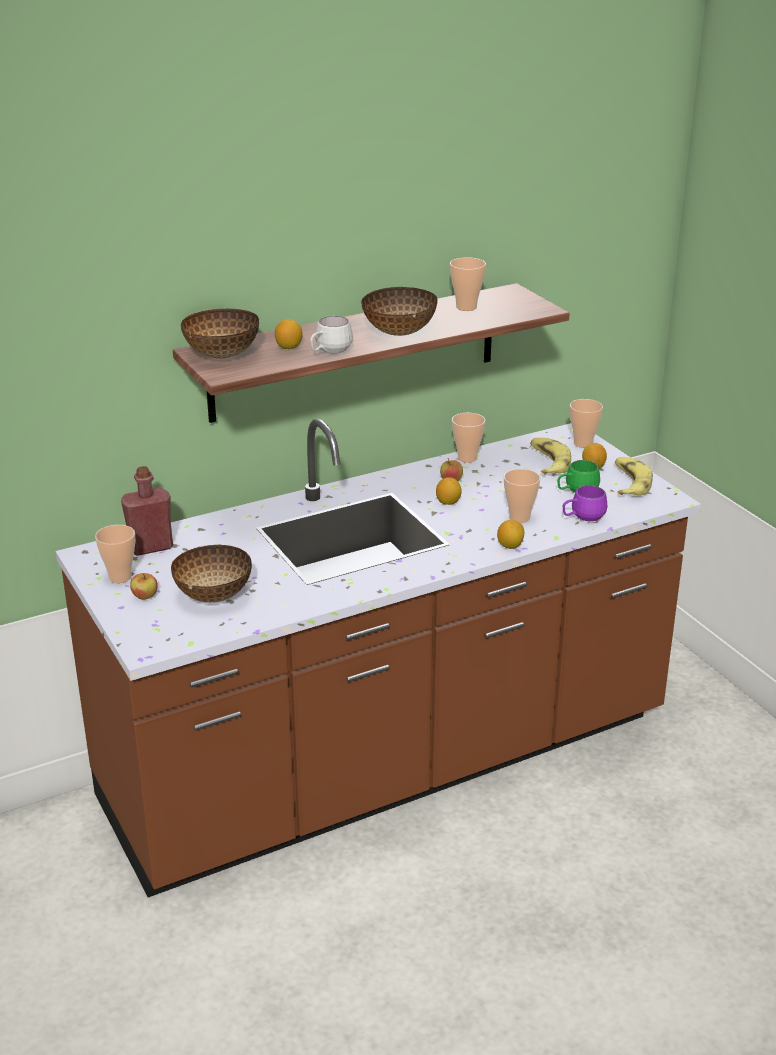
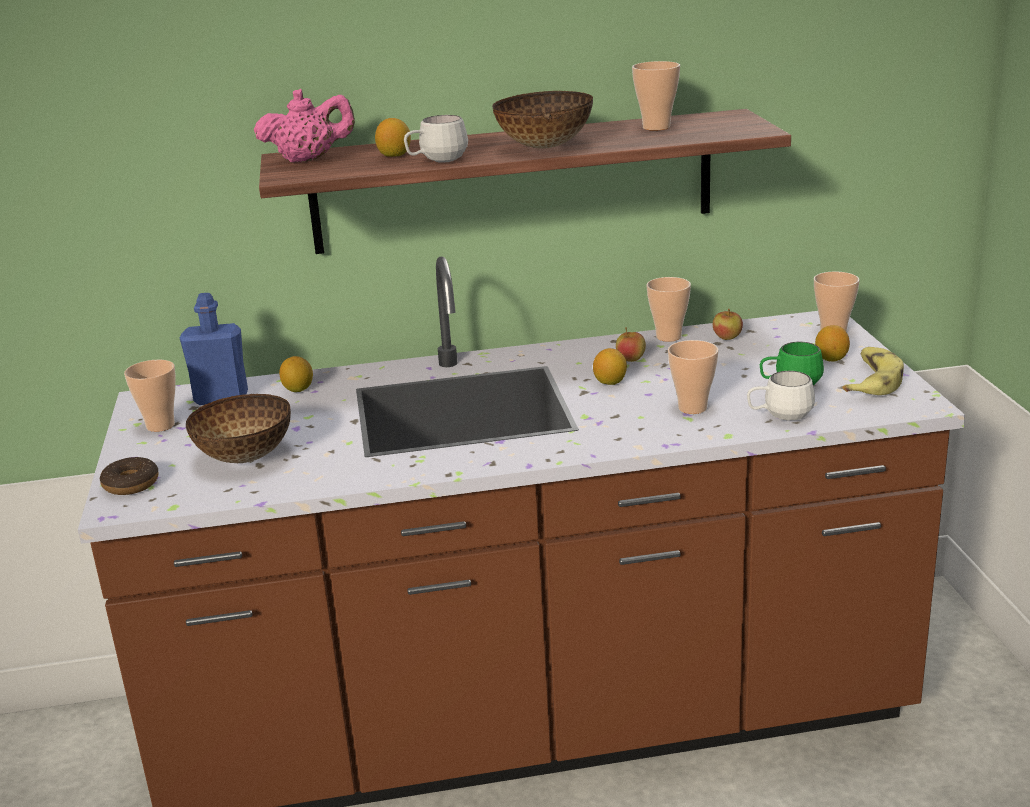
camera: 20 degrees right, 5 degrees down
(140, 629) = (131, 484): none -> donut
(145, 596) = (168, 449): apple -> apple (727, 338)
(150, 547) = (221, 398): red bottle -> blue bottle
(222, 355) = (309, 159): bowl -> pink teapot
(510, 546) = (658, 439): lemon -> lemon (298, 389)
(548, 462) = (772, 349): banana -> none
(582, 518) = (779, 416): purple mug -> white mug

